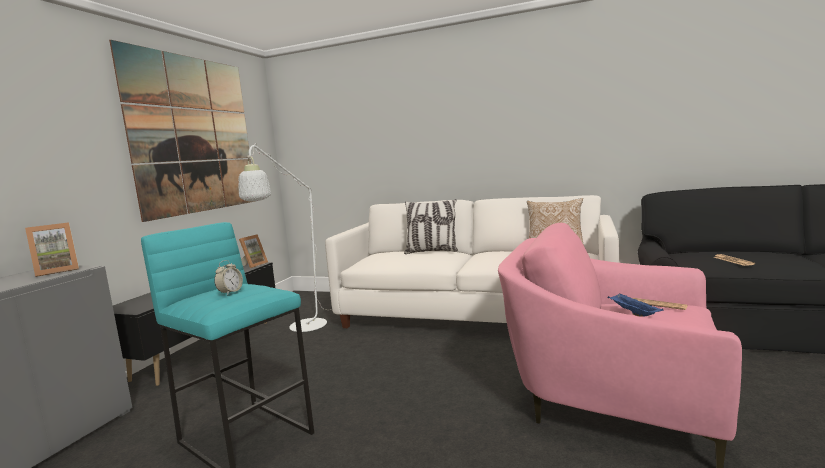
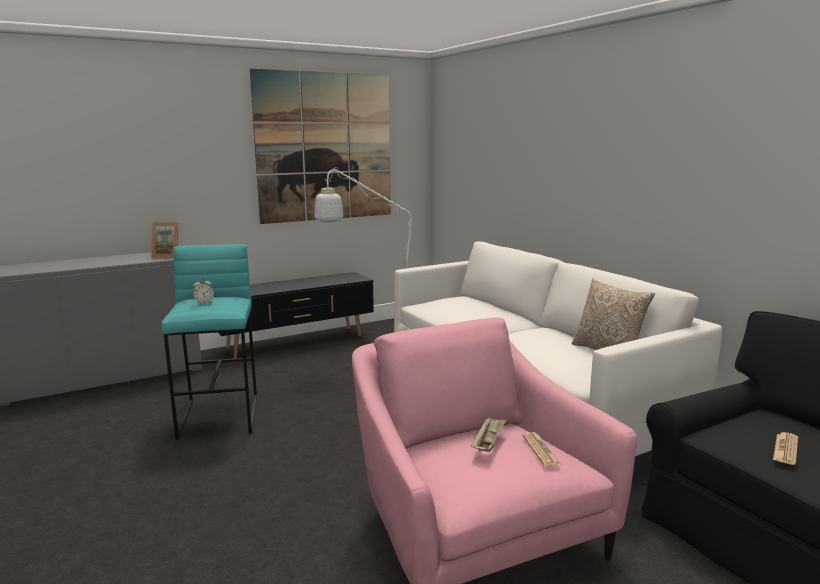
camera: 40 degrees right, 5 degrees up
(253, 265) = (355, 278): picture frame -> none
(431, 251) = (496, 310): pillow -> none
(632, 313) = (488, 443): blue tray -> beige tray

